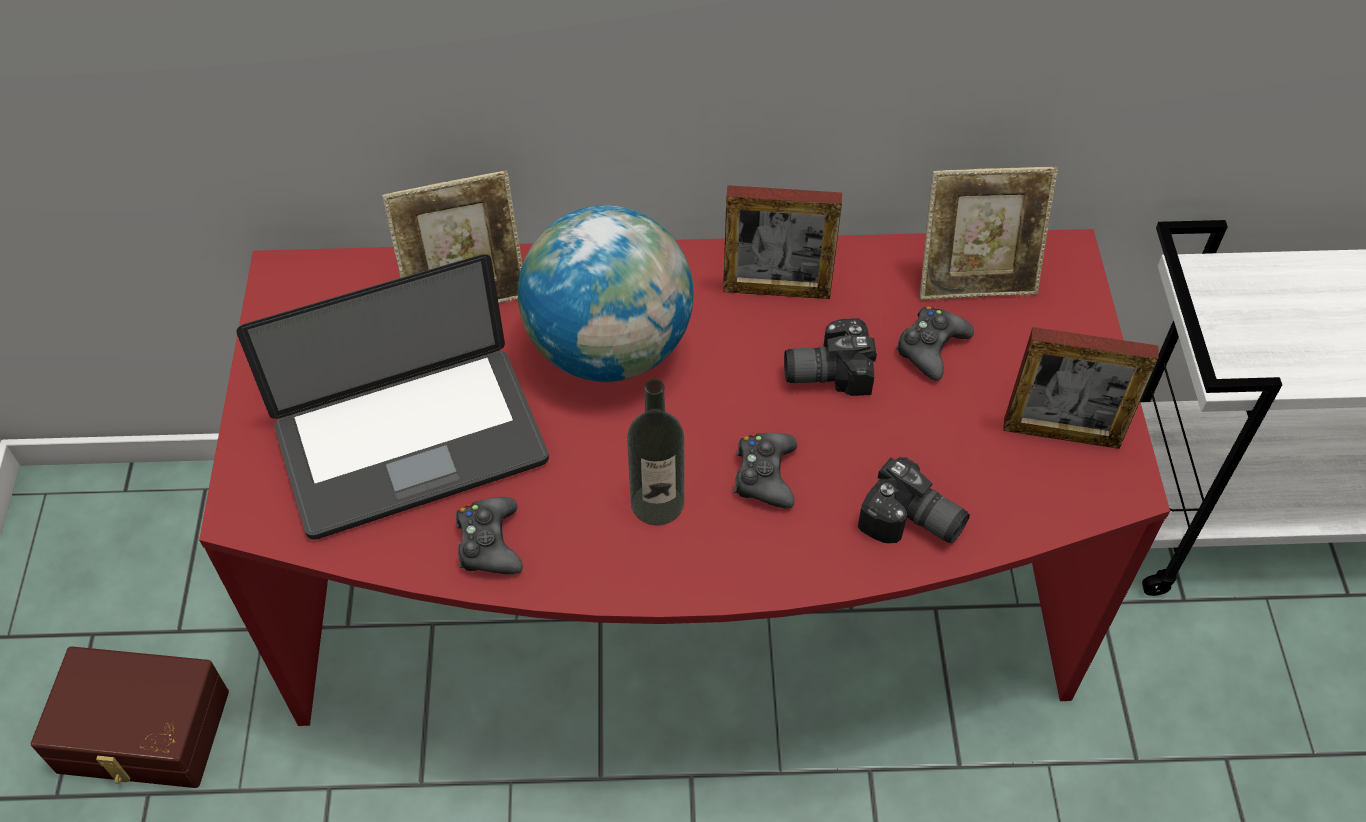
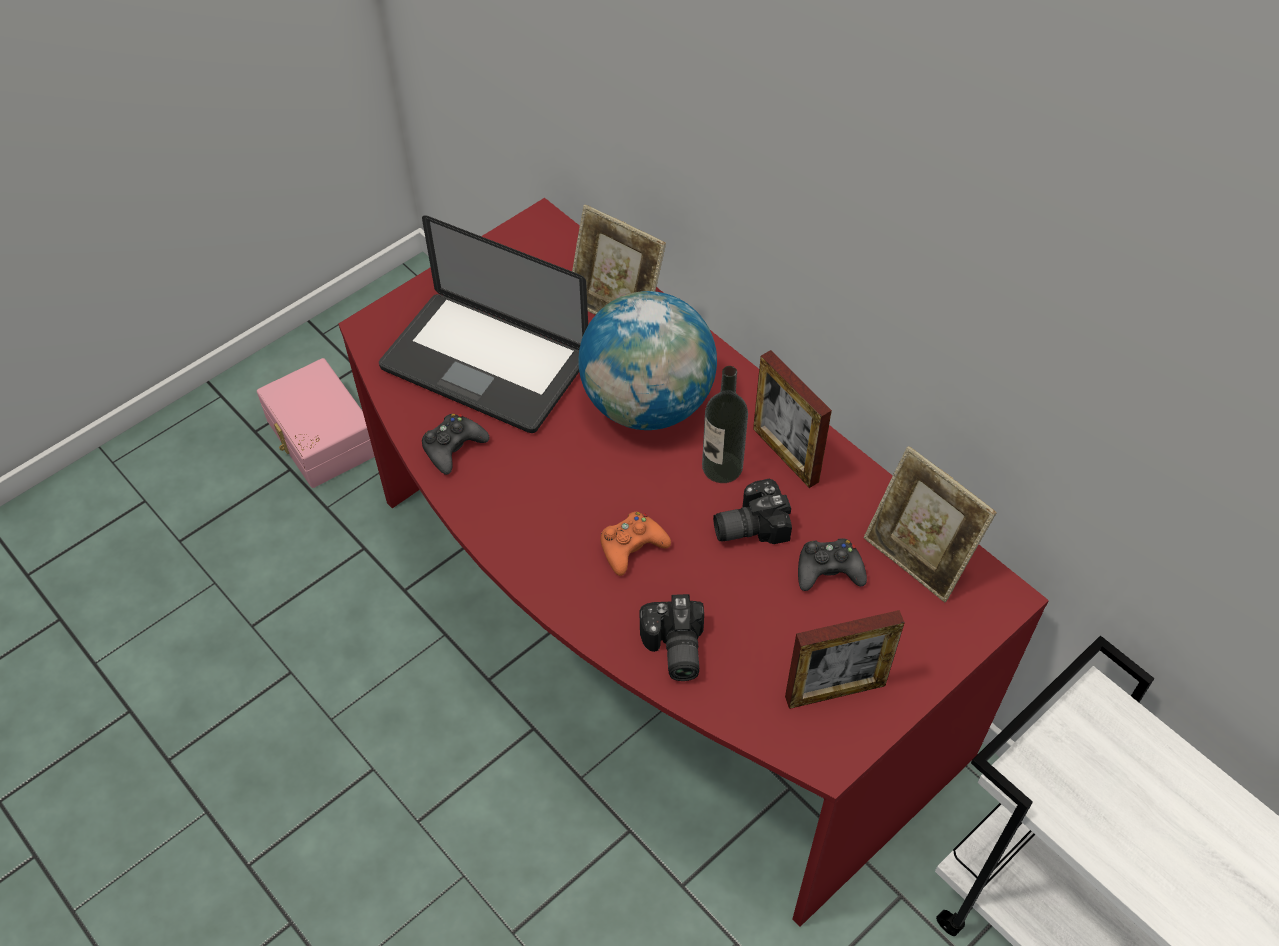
camera: 50 degrees right, 0 degrees up
(142, 734) = (320, 438): brown storage box -> pink storage box
(657, 503) = (557, 507): bottle -> bottle (722, 467)
(765, 475) = (632, 547): black game controller -> orange game controller
(826, 369) = (748, 524): camera -> camera turned 60 degrees counterclockwise
(1061, 433) = (835, 691): picture frame -> picture frame turned 75 degrees counterclockwise

